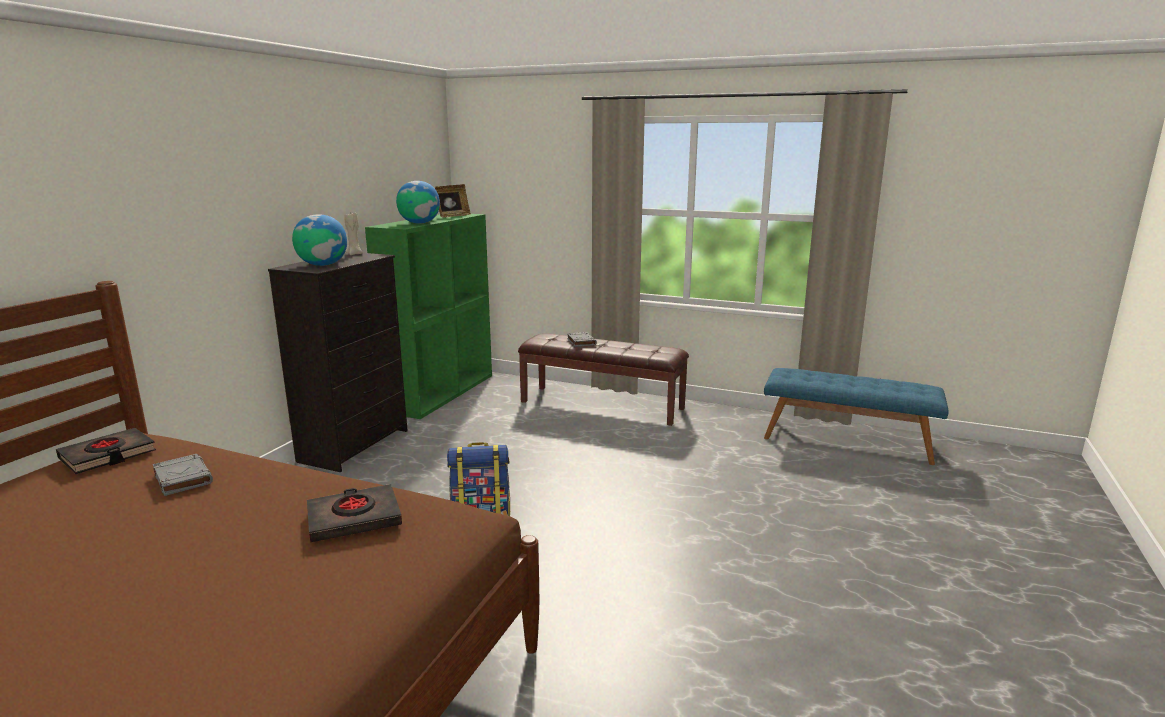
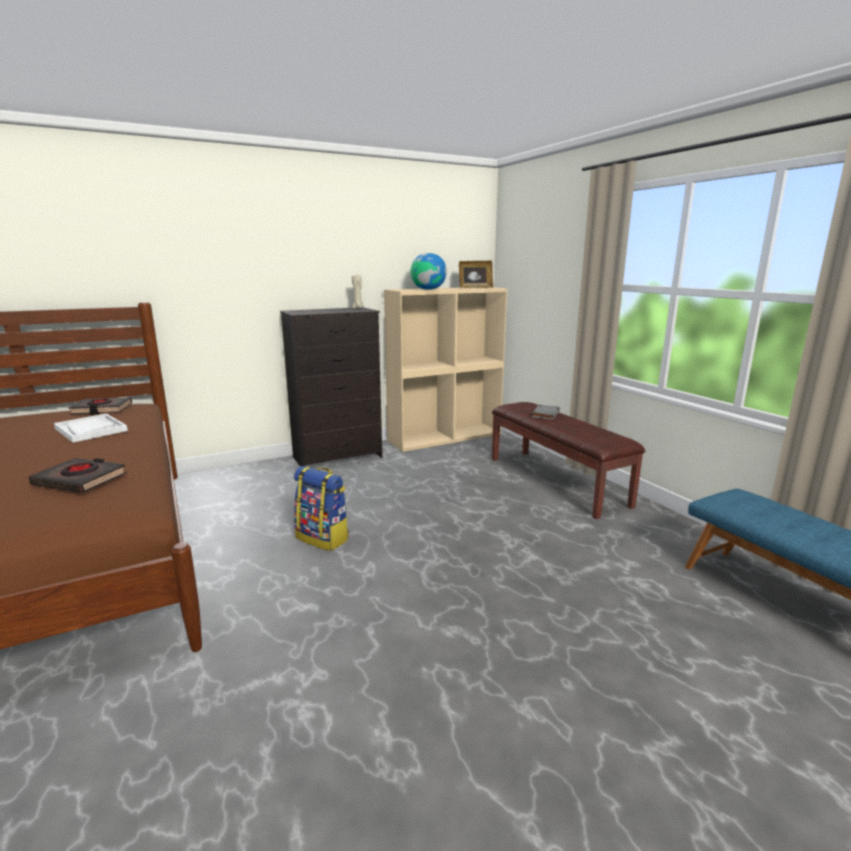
camera: 40 degrees right, 0 degrees up
(182, 478) = (90, 430): grey book -> white tray
(322, 265) = (314, 311): globe -> none
(440, 392) = (445, 437): green bookcase -> beige bookcase

